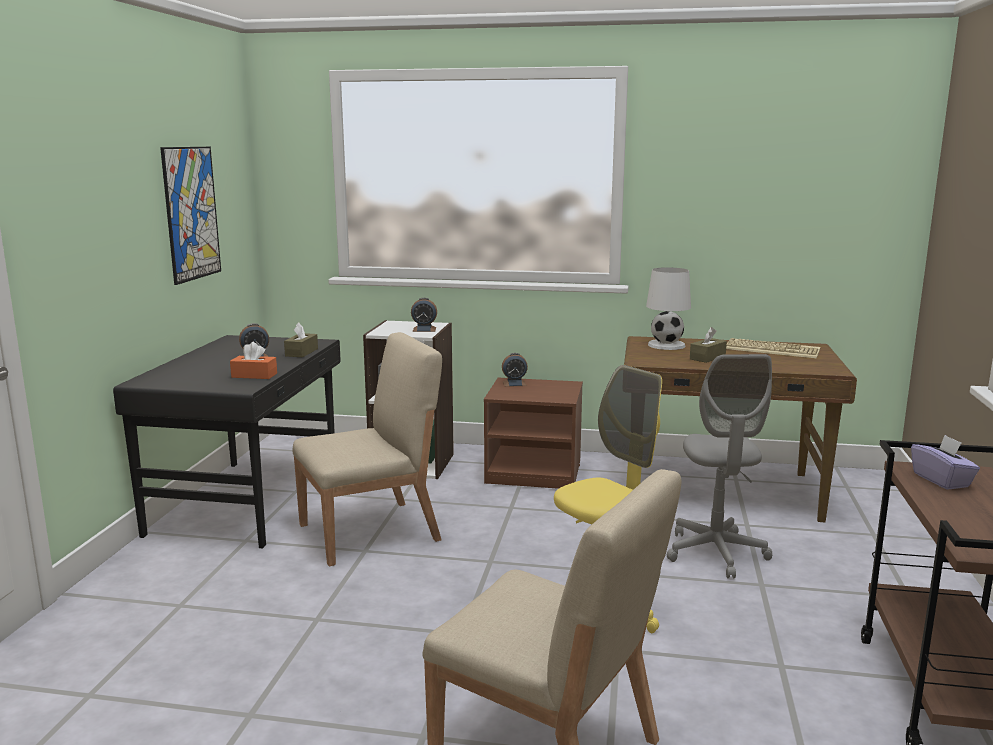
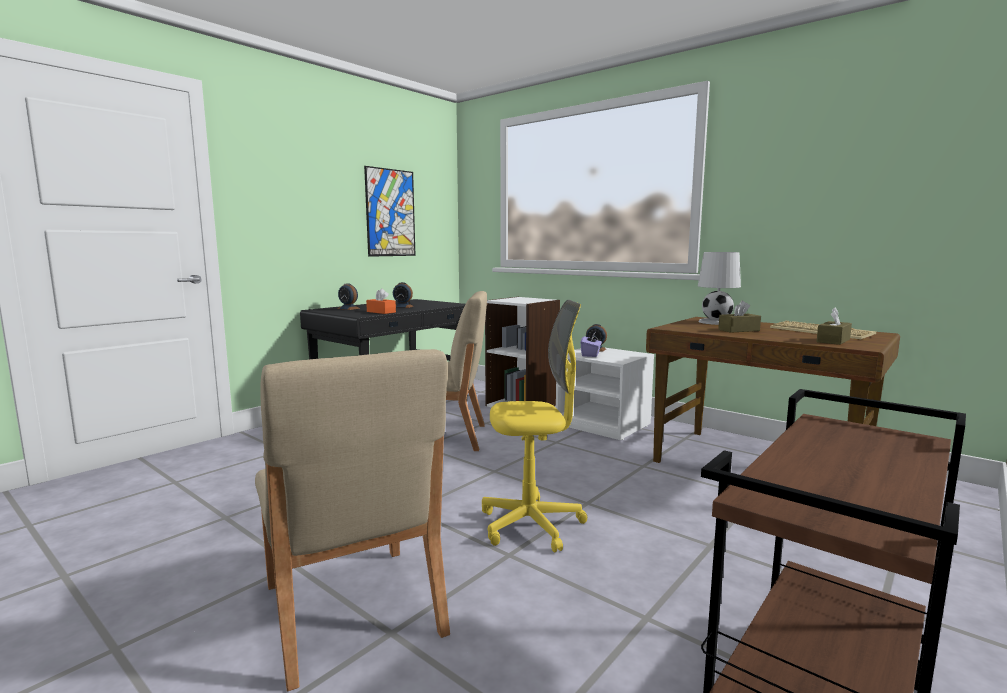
camera: 30 degrees right, 5 degrees down
(301, 352) = (435, 307): brown tissue box -> brown tissue box (833, 341)
(424, 329) = (531, 300): alarm clock -> alarm clock (348, 308)
(535, 472) = (604, 425): brown nightstand -> white nightstand
(715, 553) = (693, 510): grey office chair -> none
(941, 480) = (846, 437): purple tissue box -> purple tissue box (591, 354)

